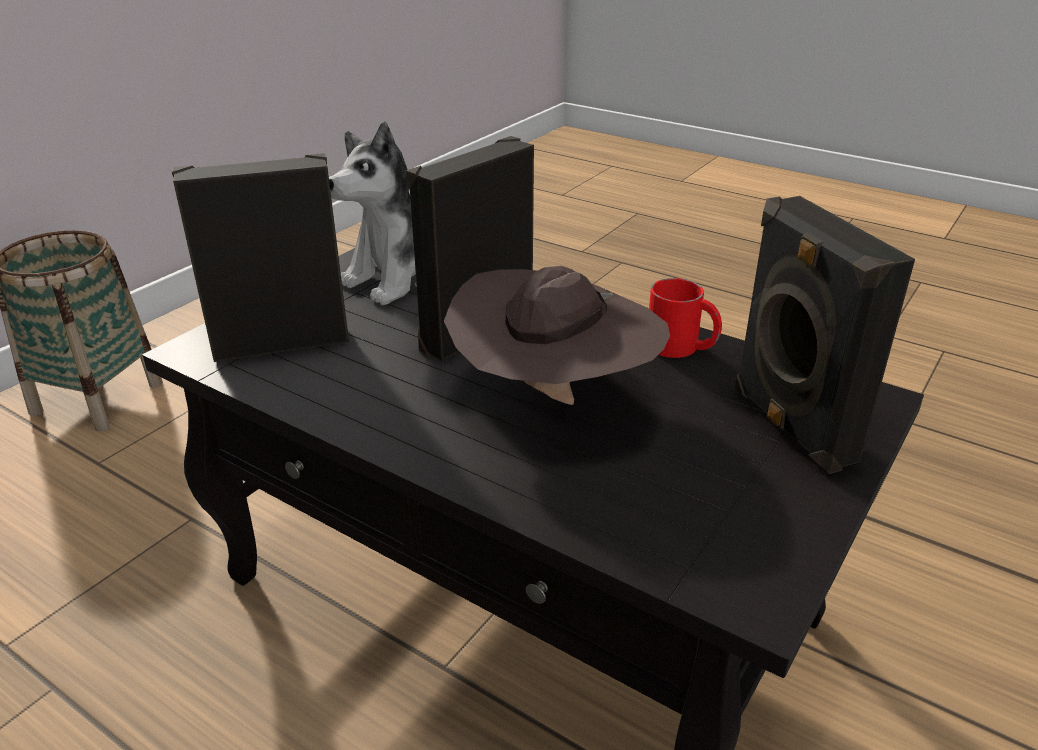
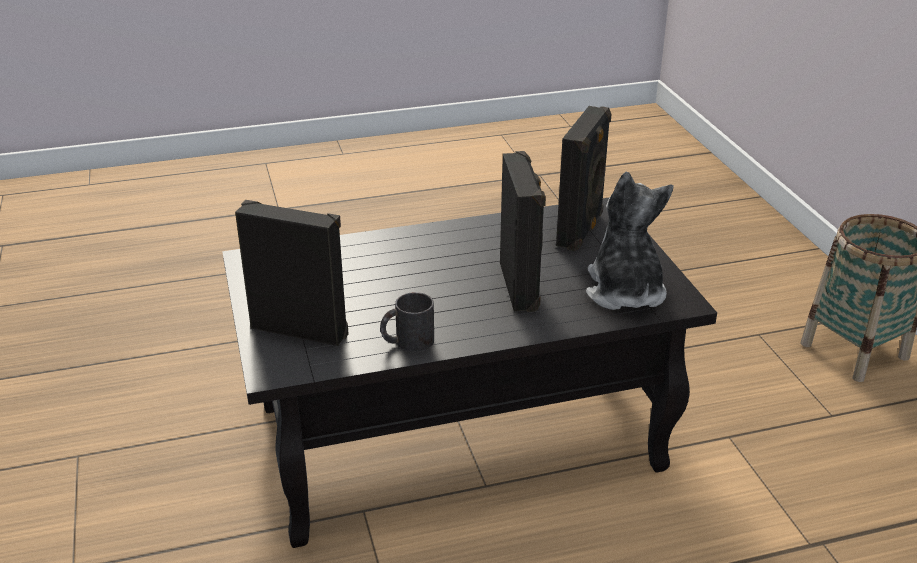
camera: 130 degrees right, 0 degrees up
(553, 397) = (423, 279): brown hat -> none
(682, 347) = (407, 342): red mug -> black mug

